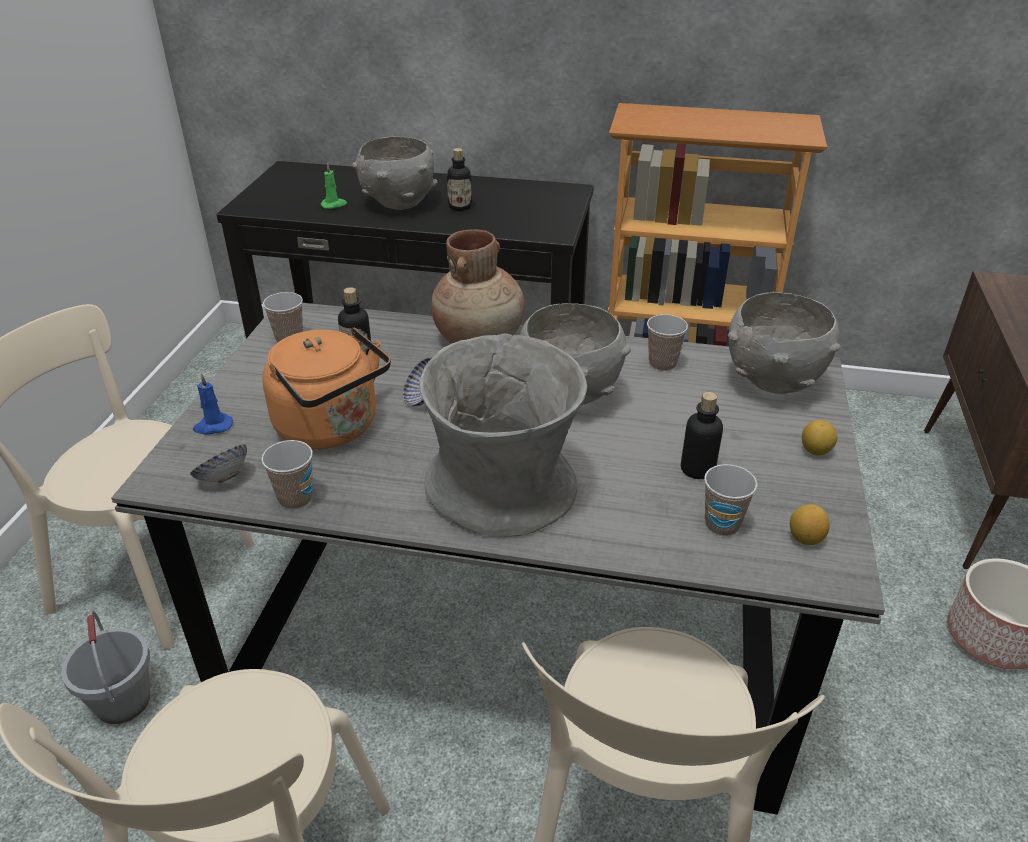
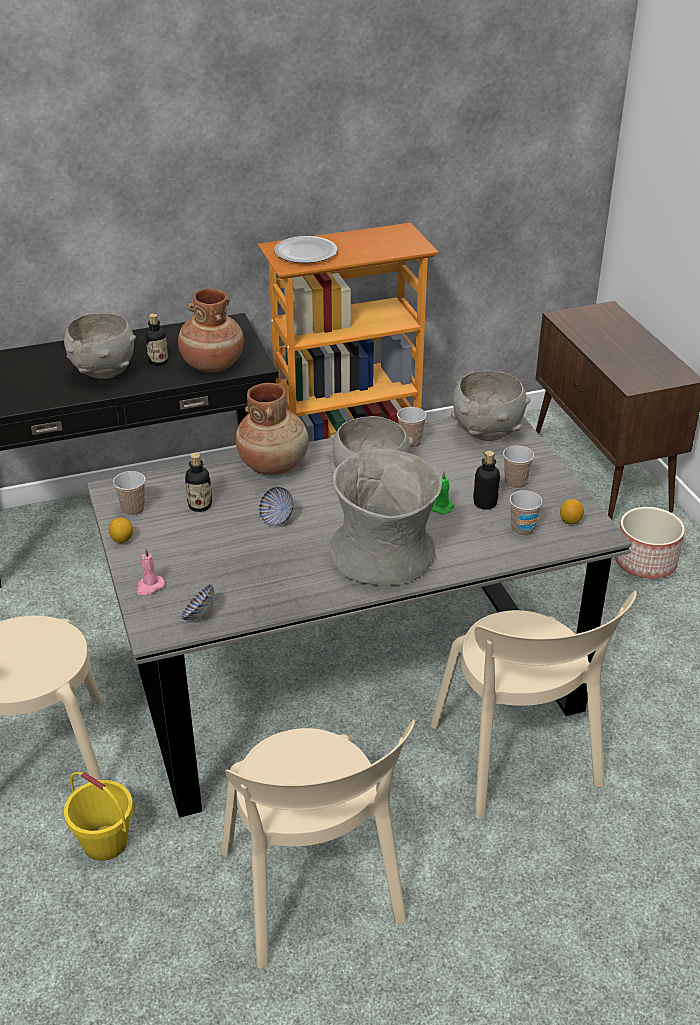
camera: 30 degrees left, 0 degrees up
(122, 701) = (104, 842): grey bucket -> yellow bucket
(213, 426) = (149, 587): blue candle -> pink candle
(295, 499) = (261, 608): cup -> cup (515, 483)
(332, 428) = (236, 558): orange kettle -> none
(334, 205) = (48, 388): green candle -> green candle (442, 507)
(509, 222) = (211, 364): none -> brown vase
(662, 119) = (305, 253): none -> plate
(815, 451) = (541, 469): lemon -> lemon (122, 540)

